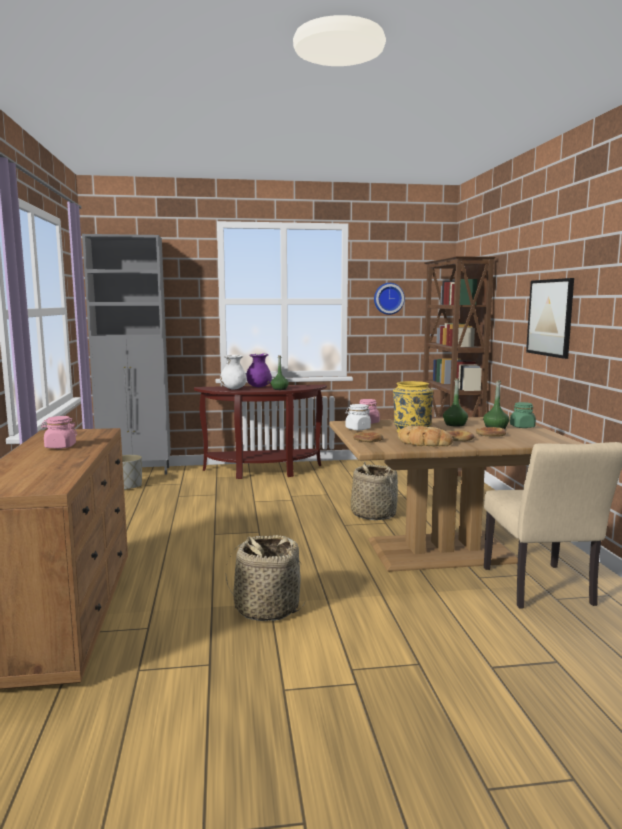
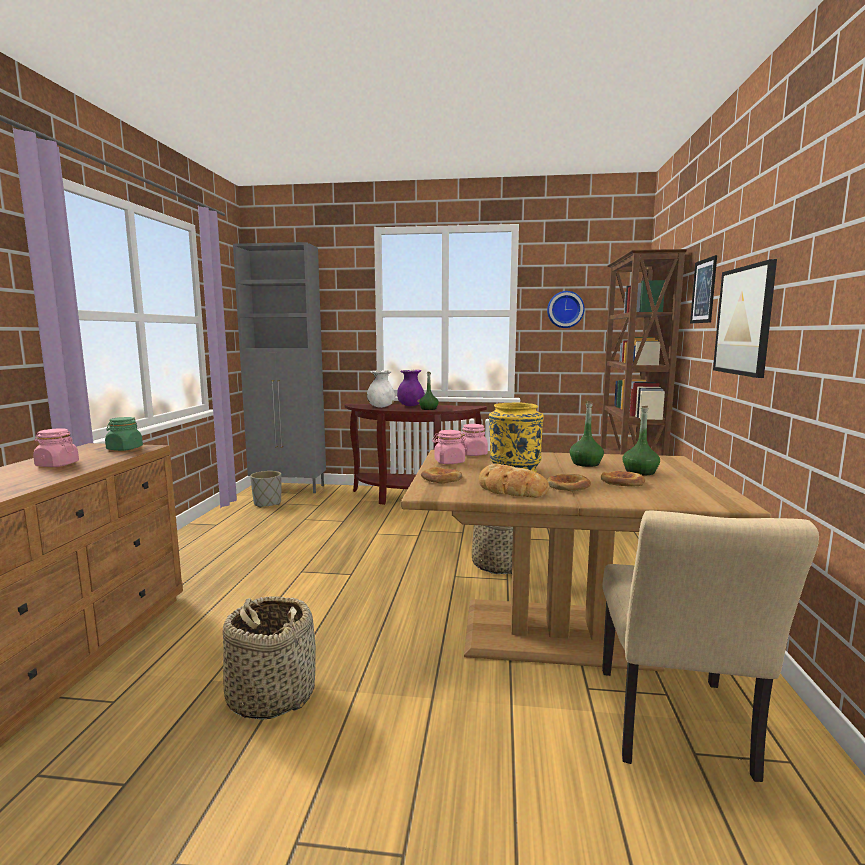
camera: 15 degrees right, 0 degrees up
(357, 429) = (449, 462): white jar -> pink jar
(513, 291) = (703, 291): none -> picture
(522, 427) = (682, 473): green jar -> green jar (124, 449)

